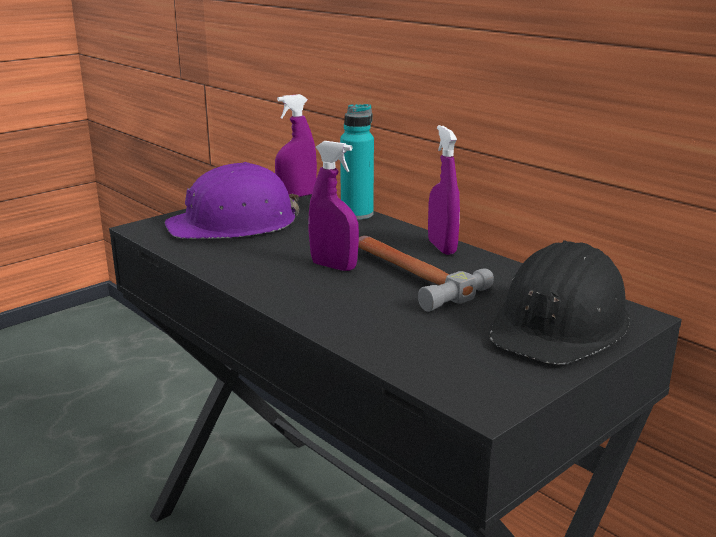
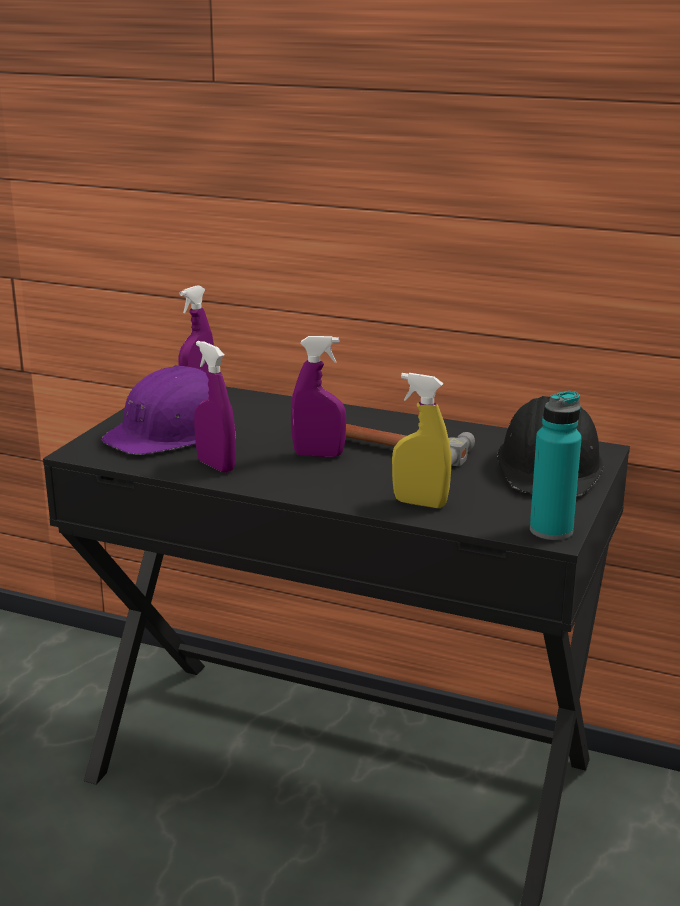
camera: 25 degrees left, 0 degrees up
(357, 214) = (281, 402): turquoise bottle -> turquoise bottle (551, 530)
(376, 334) = (420, 503): none -> yellow spray bottle
(442, 247) = (394, 421): purple spray bottle -> purple spray bottle (216, 466)

